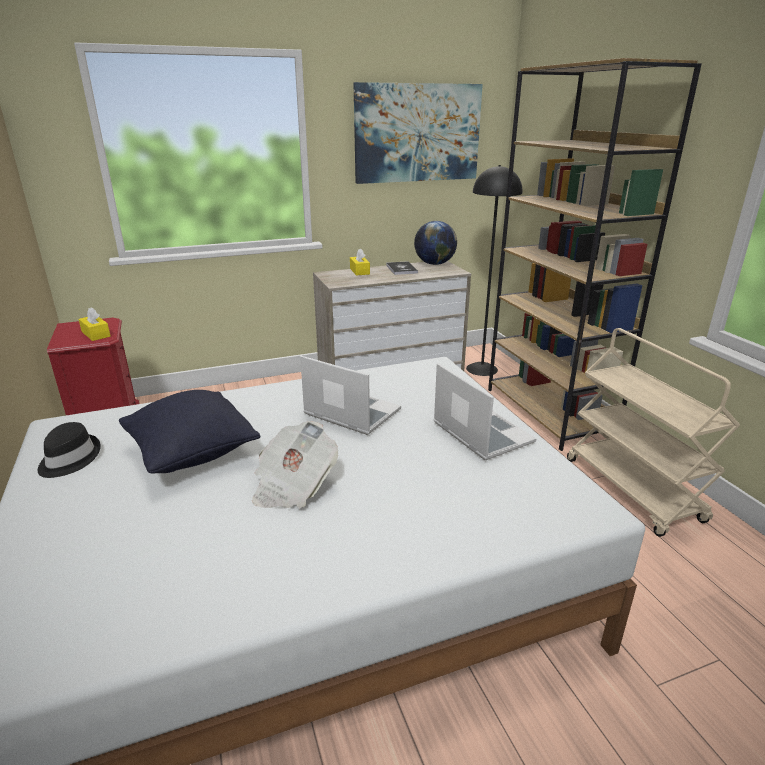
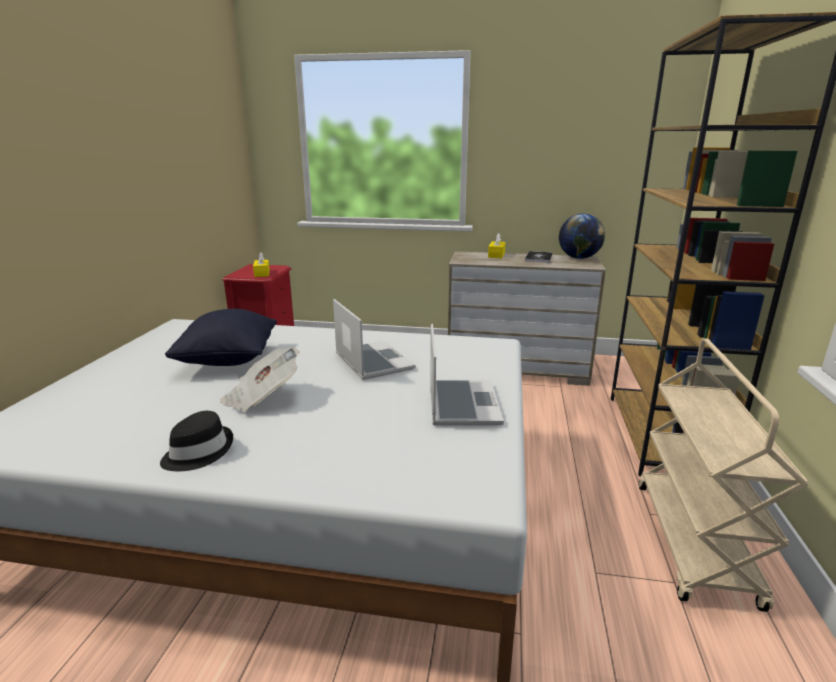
camera: 30 degrees right, 5 degrees down
(69, 459) = (160, 344): black hat -> black hat (198, 452)
(417, 133) = (583, 126): picture -> none
(481, 369) = (622, 379): black floor lamp -> none

